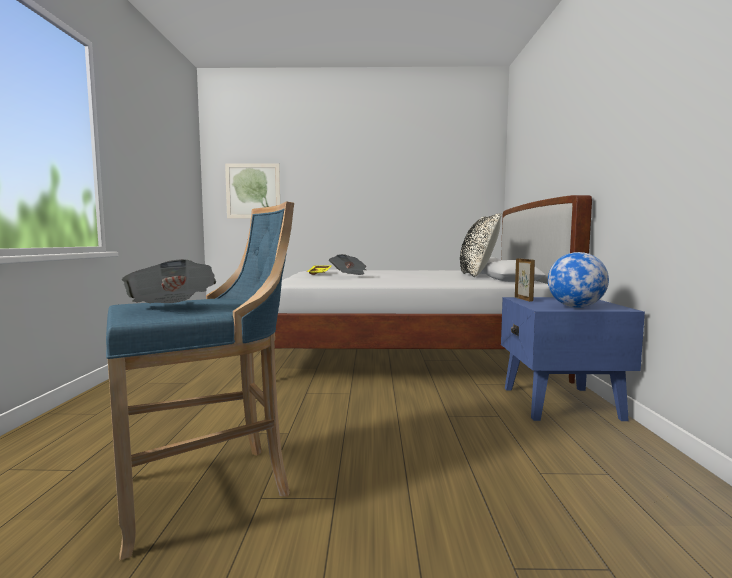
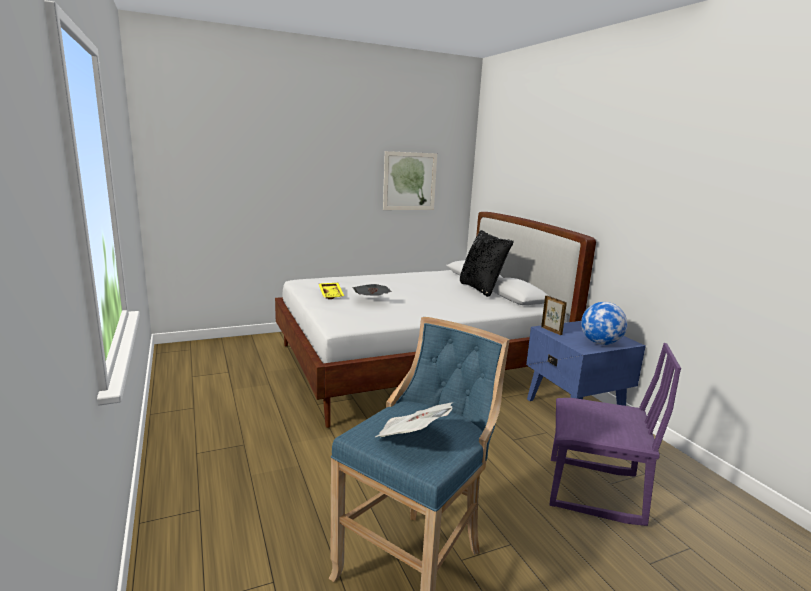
camera: 25 degrees left, 10 degrees up
(253, 191) = (207, 180): picture -> picture (410, 181)
(477, 276) = (481, 290): beige pillow -> black pillow
(506, 475) = (594, 491): none -> purple chair

